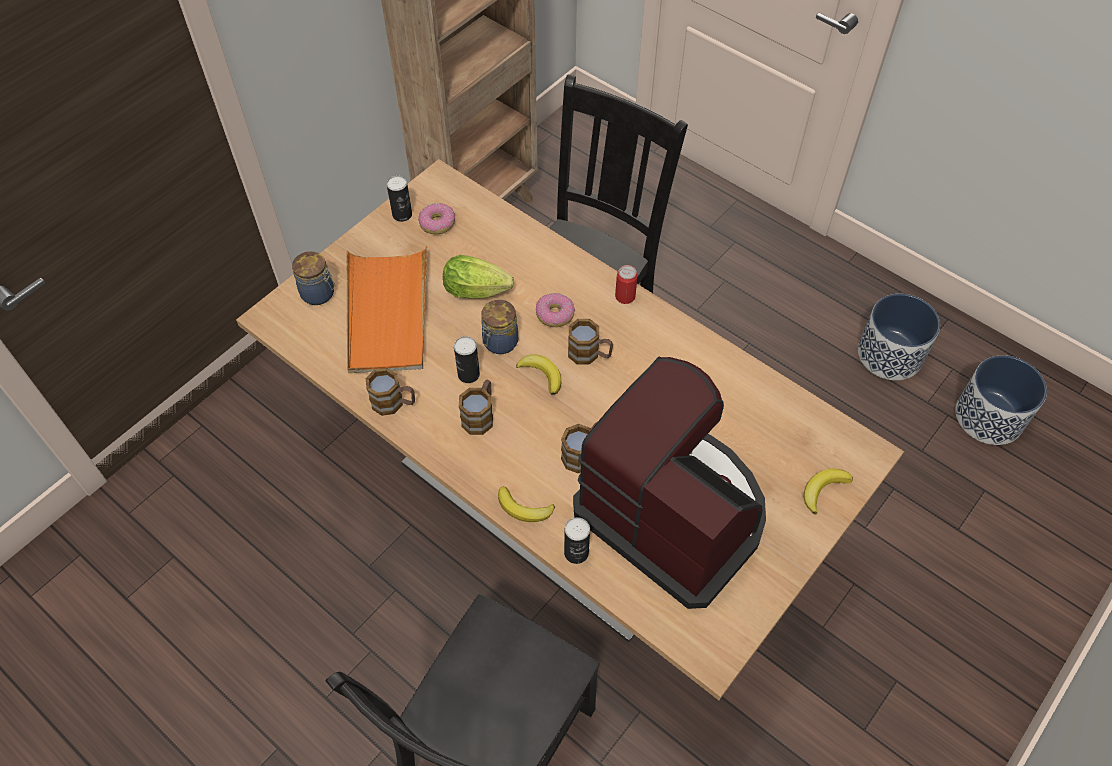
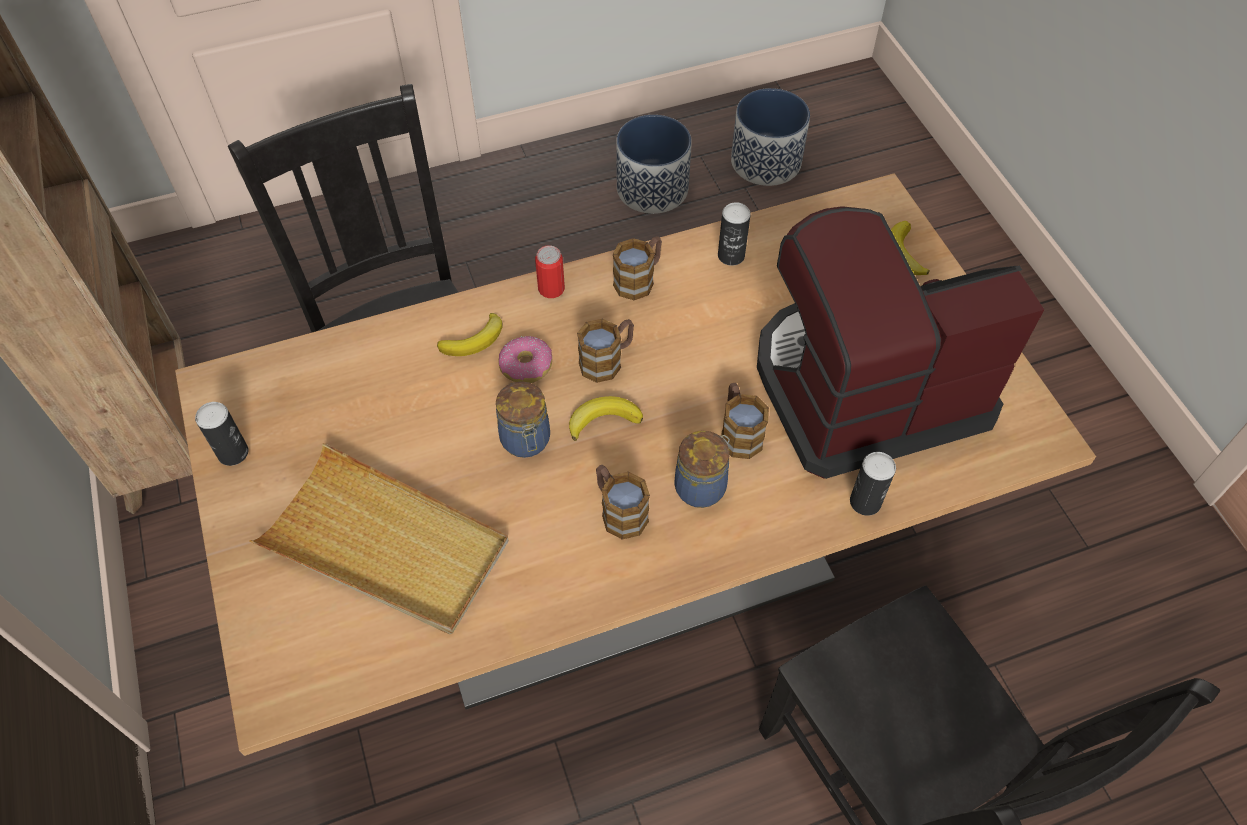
camera: 60 degrees left, 0 degrees up
(319, 294) = (285, 615): jar -> jar (702, 486)
(387, 313) = (385, 544): orange tray -> beige tray
(394, 403) = (535, 600): mug -> mug (639, 279)
(437, 223) = (283, 420): donut -> none
(468, 374) = (549, 495): can -> can (731, 256)
(480, 291) = (432, 424): lettuce -> none
(524, 508) = (778, 526): banana -> banana (474, 340)

